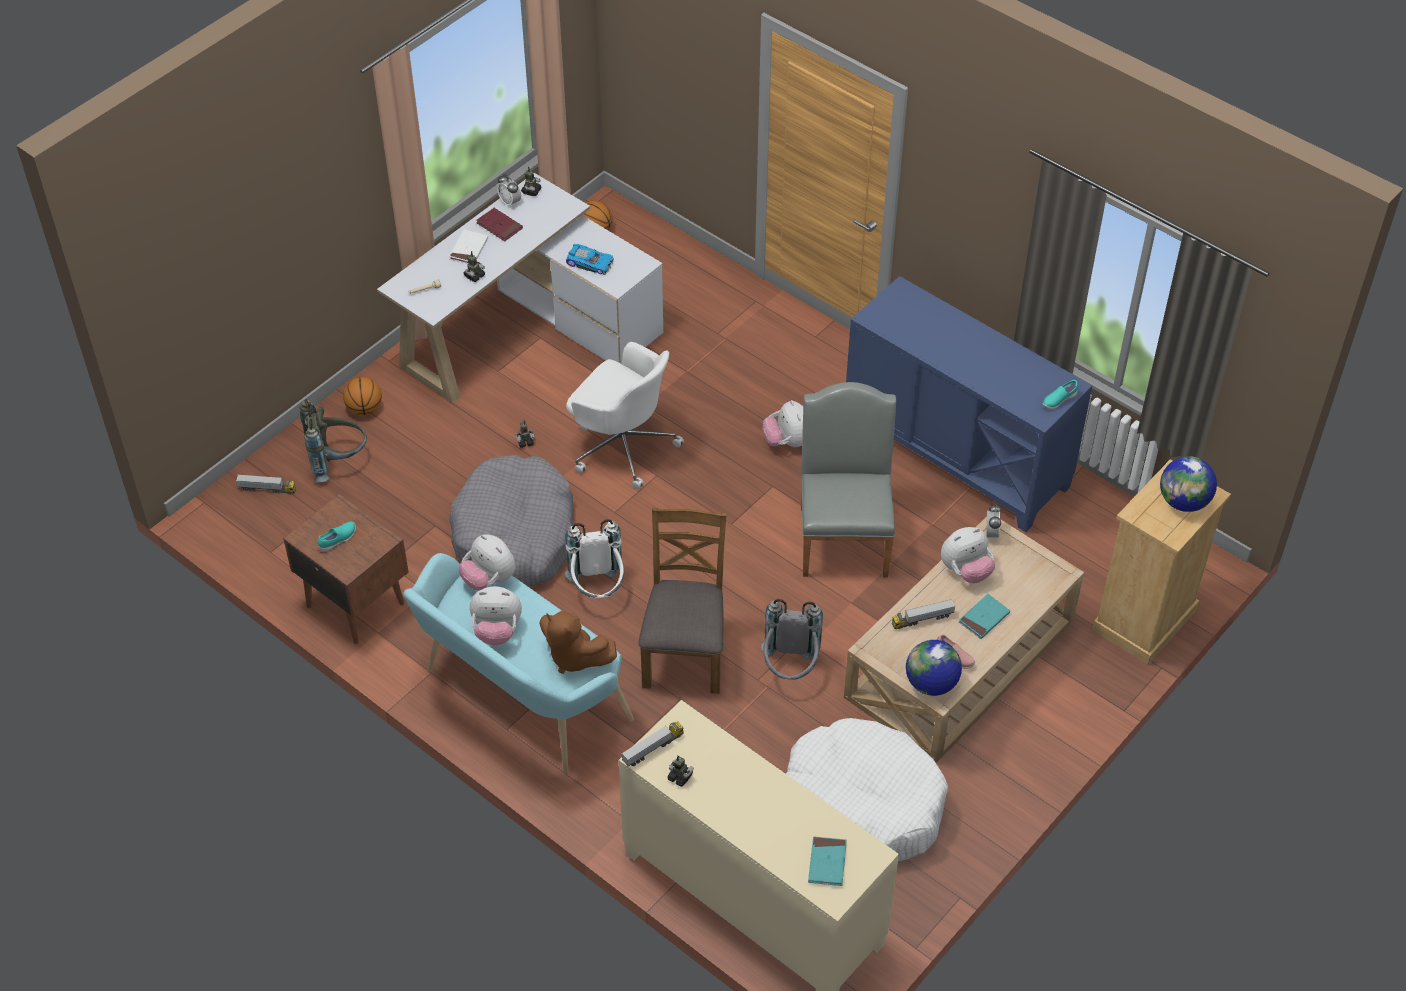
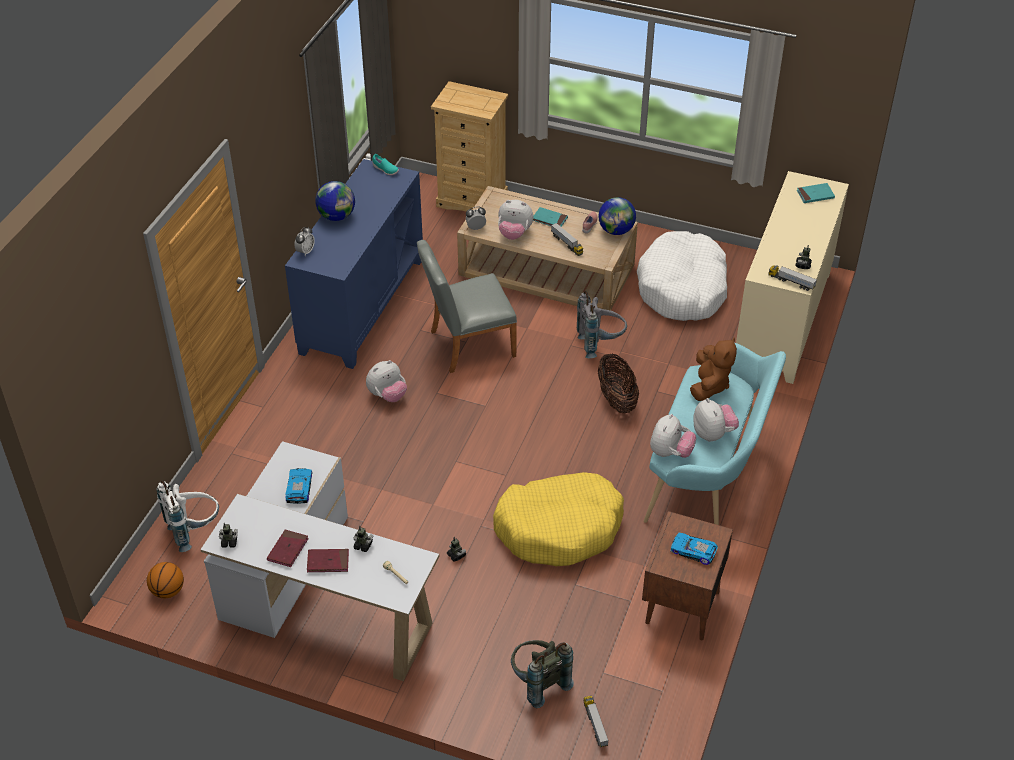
camera: 110 degrees left, 5 degrees down
(338, 540) = (693, 551): turquoise shoe -> toy car
(364, 409) = (466, 688): basketball -> none
(468, 249) = (328, 562): white book -> red book
(510, 202) = (250, 553): alarm clock -> alarm clock (305, 251)
(515, 535) = (559, 528): grey dog bed -> yellow dog bed
(598, 590) = (587, 462): white backpack -> white backpack (194, 530)
(622, 445) = (432, 491): white office chair -> none
(685, 653) = (616, 399): brown chair -> basket
(966, 571) = (514, 234): plush toy -> plush toy turned 150 degrees clockwise
(1183, 502) = (465, 96): globe -> globe (337, 216)

